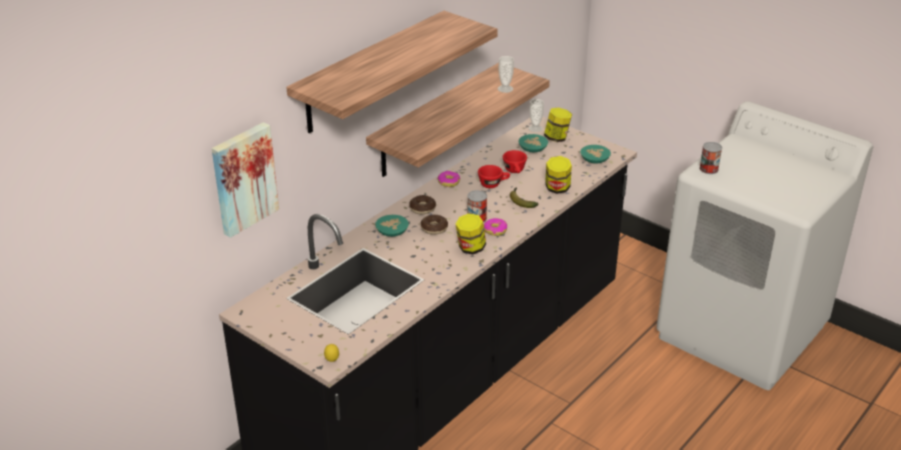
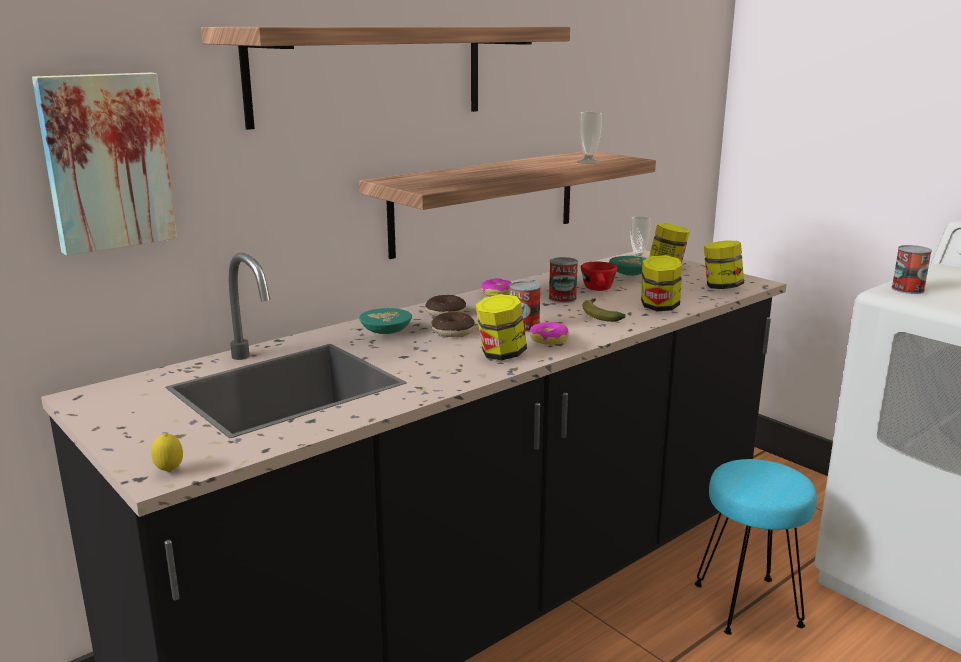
camera: 10 degrees right, 15 degrees down
(493, 184) = (562, 298): red cup -> can
(595, 160) = (721, 287): turquoise bowl -> jar
(616, 358) = (747, 604): none -> turquoise stool

